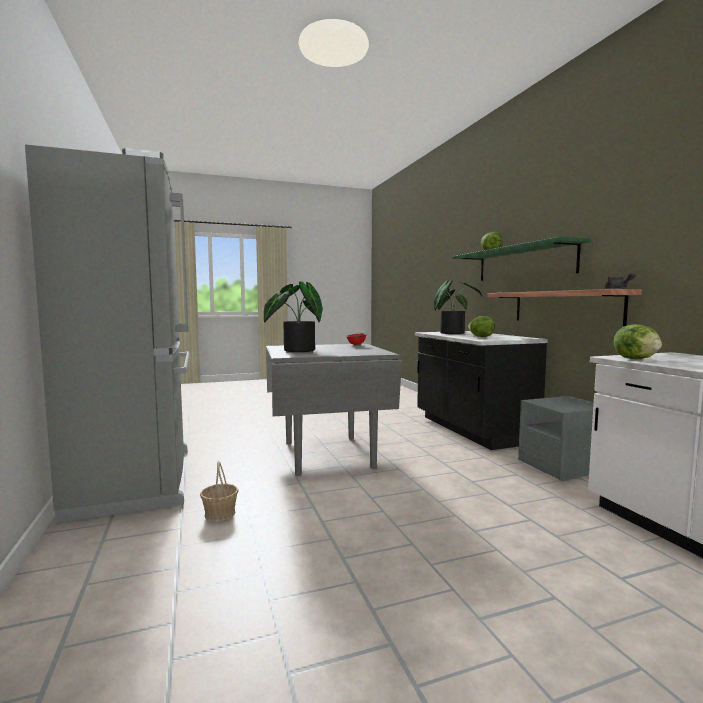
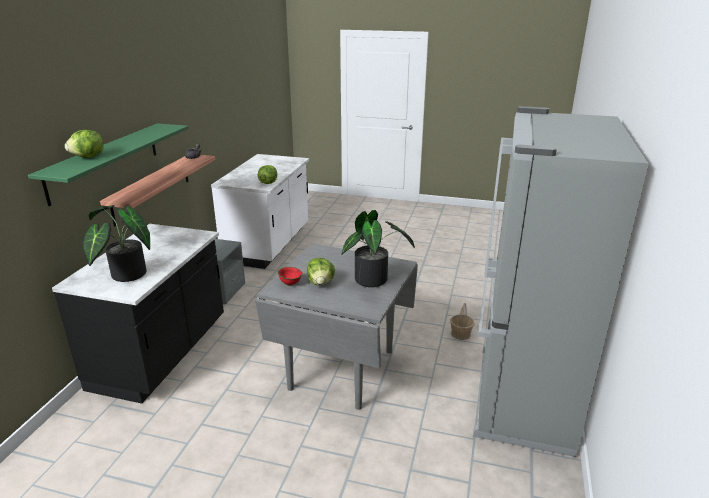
camera: 145 degrees left, 20 degrees up
(480, 337) = (172, 245): lettuce -> lettuce (321, 283)

